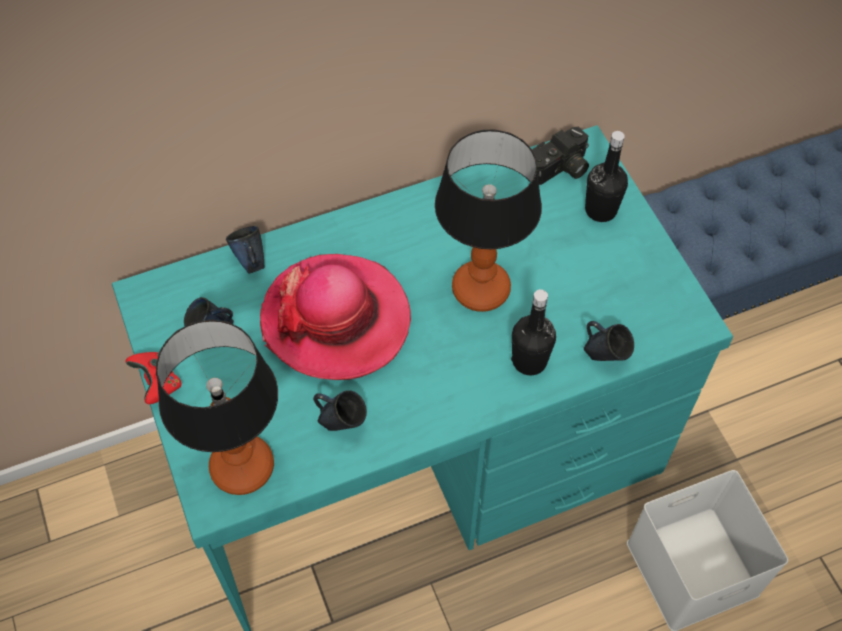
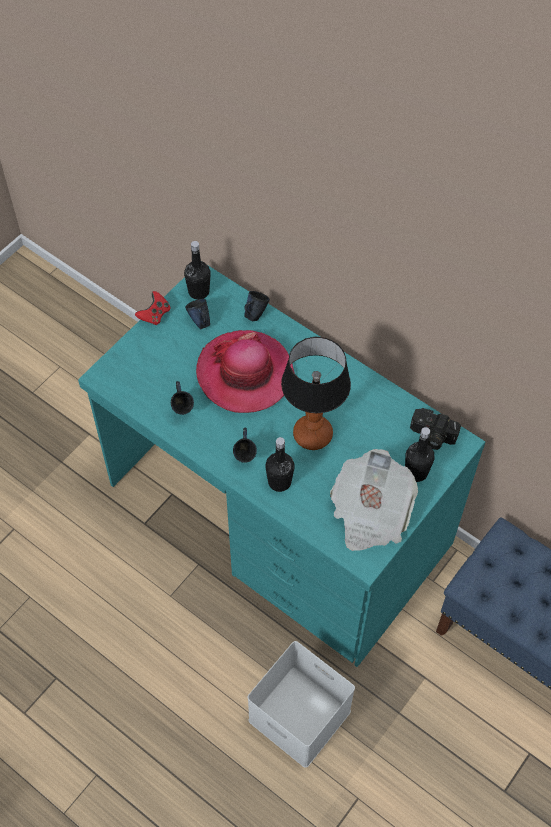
camera: 60 degrees right, 0 degrees up
(162, 309) = (199, 291): none -> black bottle
(243, 468) = (129, 379): table lamp -> none
(604, 356) = (308, 520): blue mug -> blue mug (245, 456)
(631, 285) = (370, 513): none -> newspaper

